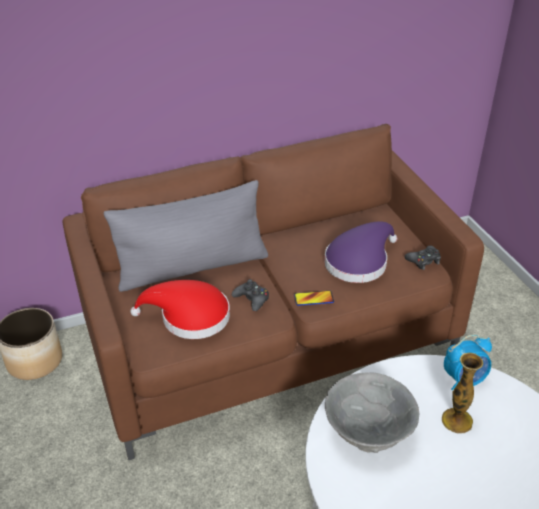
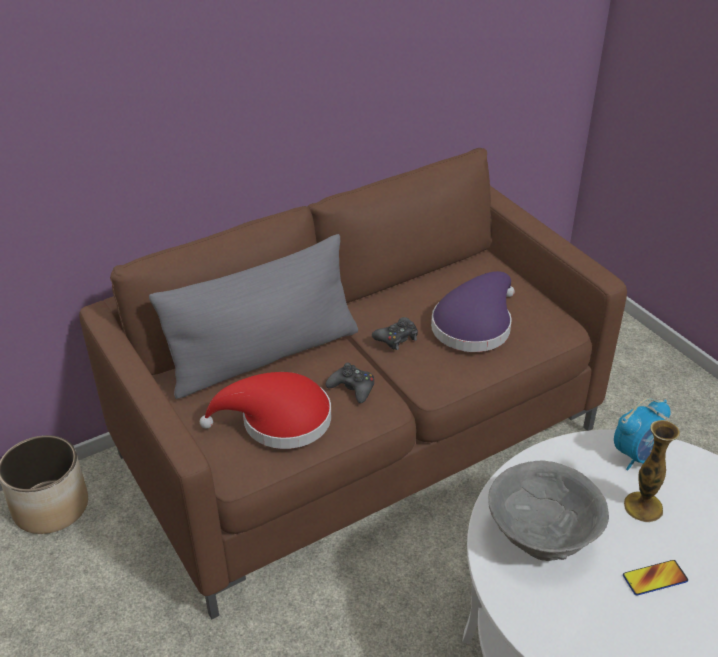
camera: 10 degrees left, 0 degrees up
(314, 299) = (430, 378): phone -> phone (654, 578)
(423, 261) = (552, 315): black game controller -> black game controller (396, 338)

